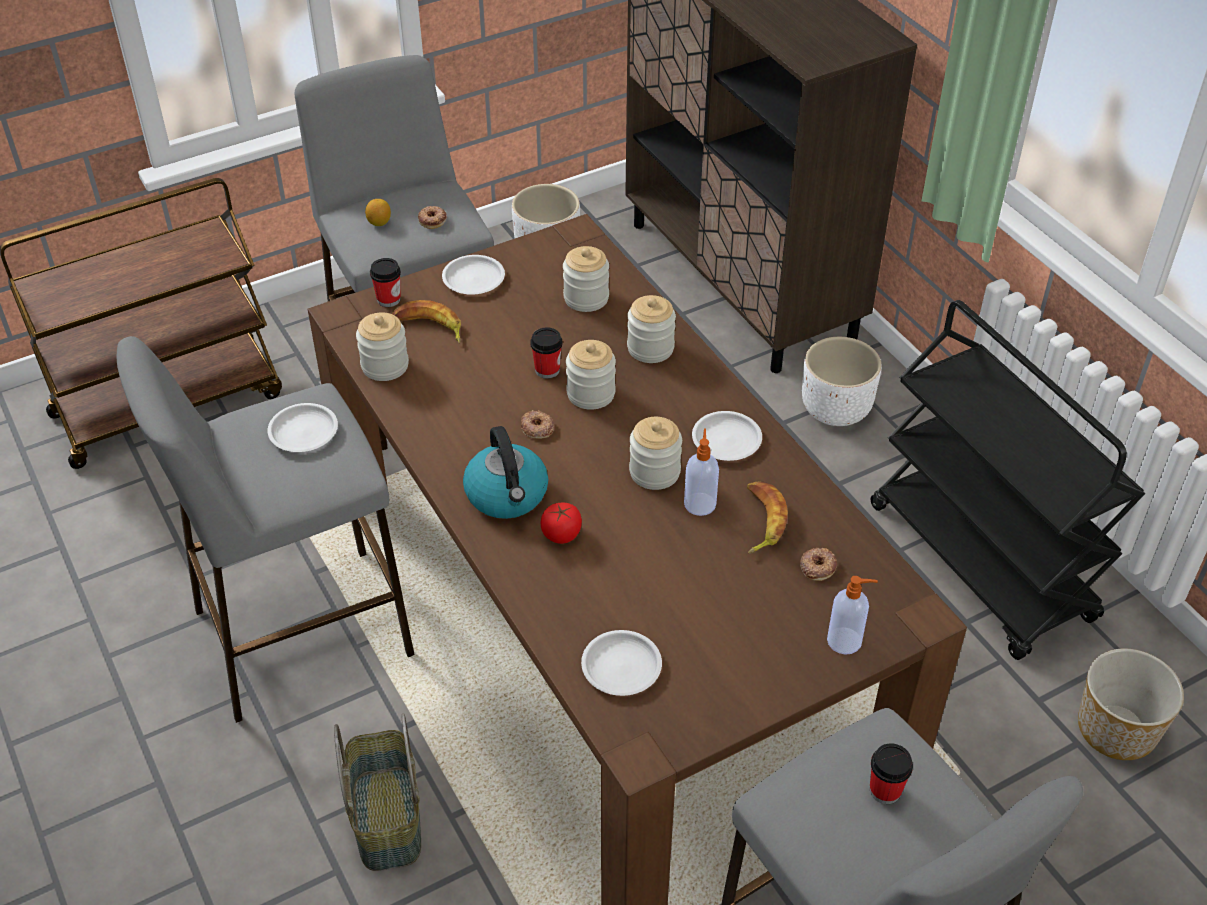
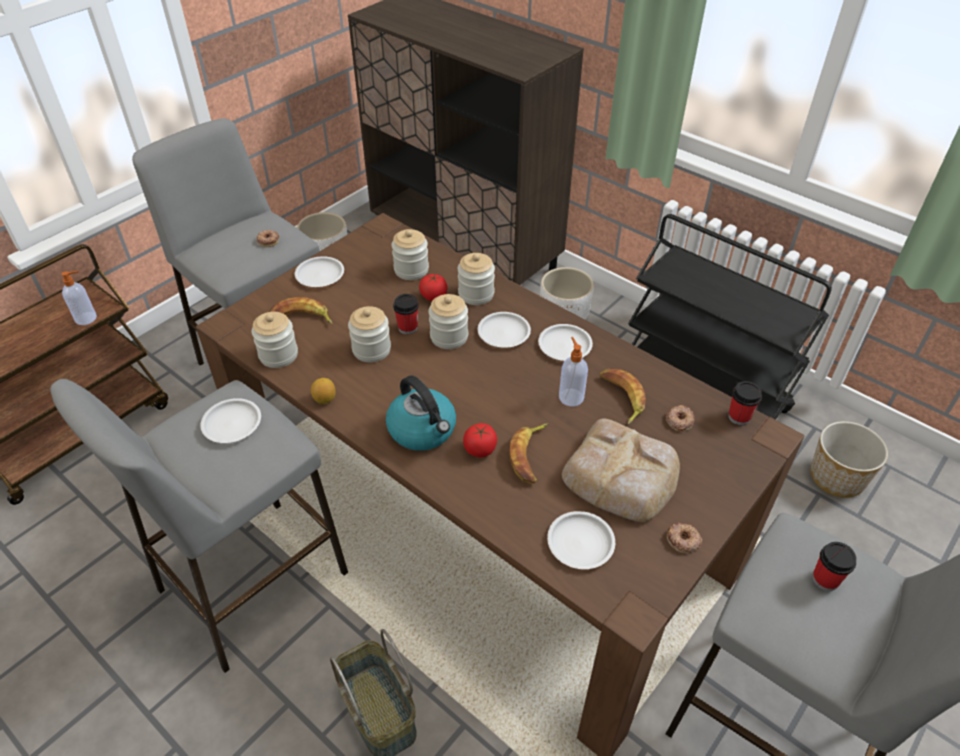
camera: 20 degrees left, 0 degrees up
(379, 222) = (227, 251): lemon -> lemon (324, 399)
(388, 299) = (259, 304): cup -> cup (739, 417)
(537, 428) = (421, 372): donut -> donut (683, 540)
(597, 339) = (434, 296): none -> tomato
(614, 557) = (530, 456): none -> banana
(654, 472) = (526, 382): jar -> jar (371, 349)
(660, 405) = (504, 332): none -> white plate
(710, 610) = (622, 476): none -> bread
(845, 641) = (730, 470): soap dispenser -> soap dispenser (87, 318)

